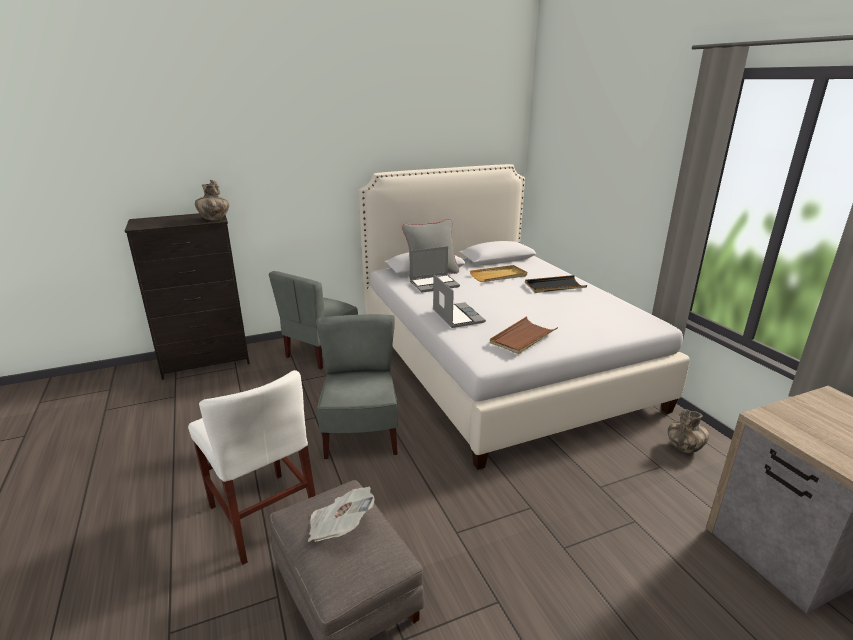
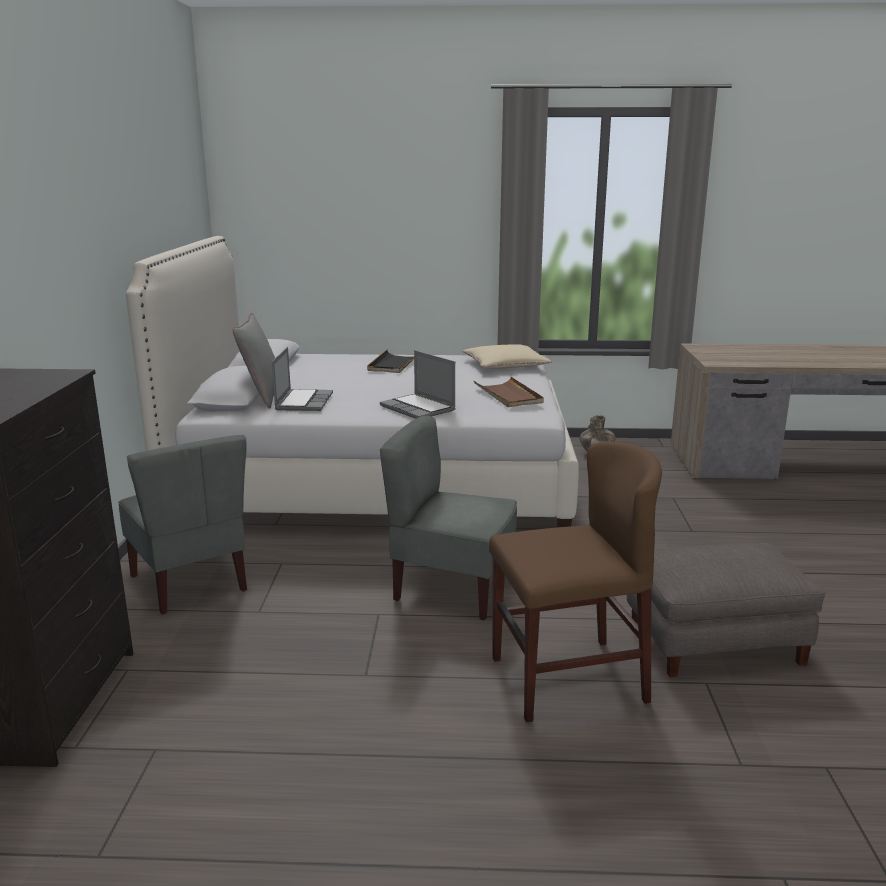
camera: 65 degrees left, 5 degrees down
(214, 219) = (63, 374): vase -> none
(263, 514) = (567, 679): white chair -> brown chair
(340, 527) = (720, 558): newspaper -> none
(457, 316) = (419, 408): laptop -> laptop turned 135 degrees counterclockwise
(498, 276) = (326, 375): beige tray -> none
(619, 321) = (505, 365): none -> beige pillow

